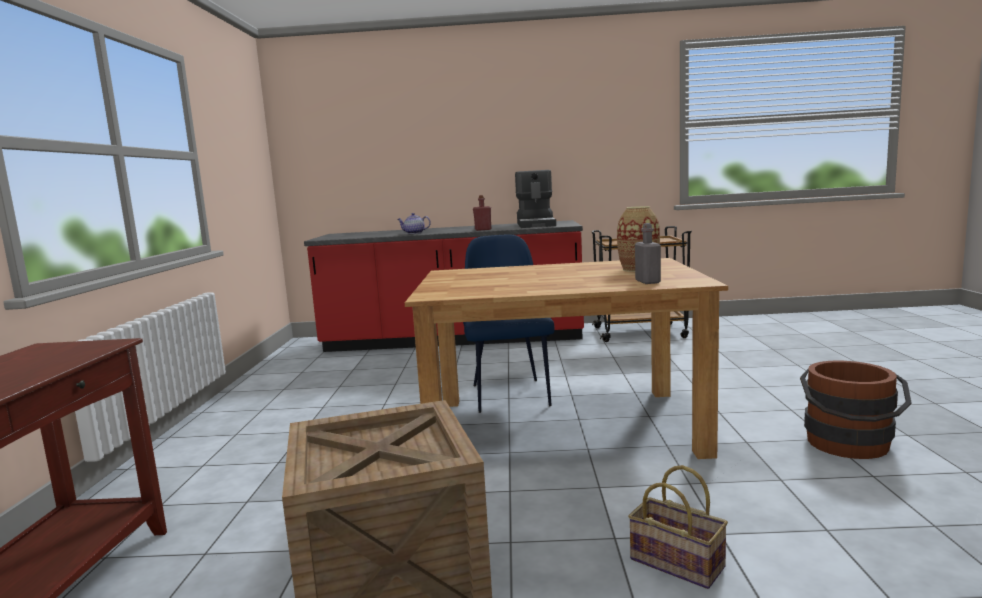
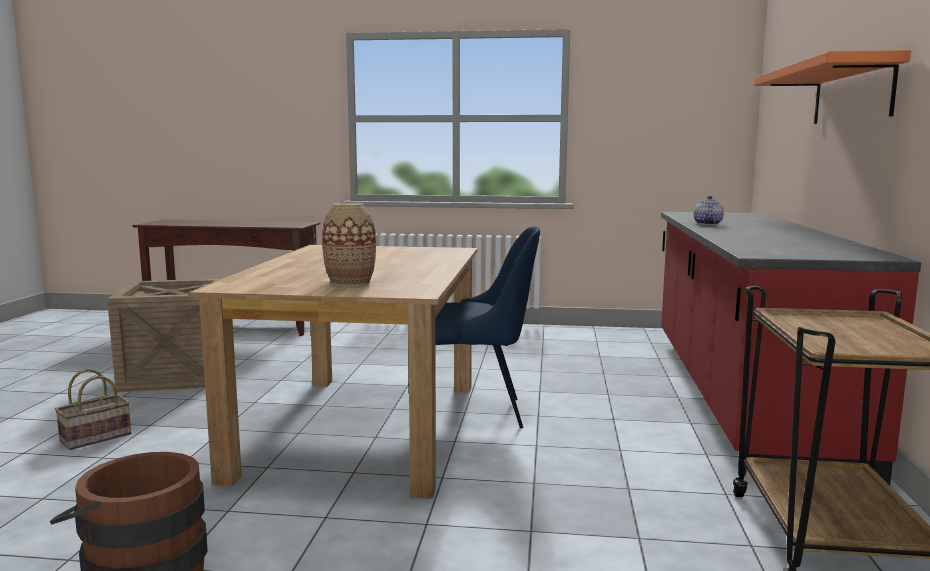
camera: 95 degrees right, 0 degrees up
(465, 144) = (852, 93): none -> orange shelf
(483, 229) = (724, 235): red bottle -> none
(536, 224) = (799, 248): coffee machine -> none
(647, 282) = (264, 278): grey bottle -> none

